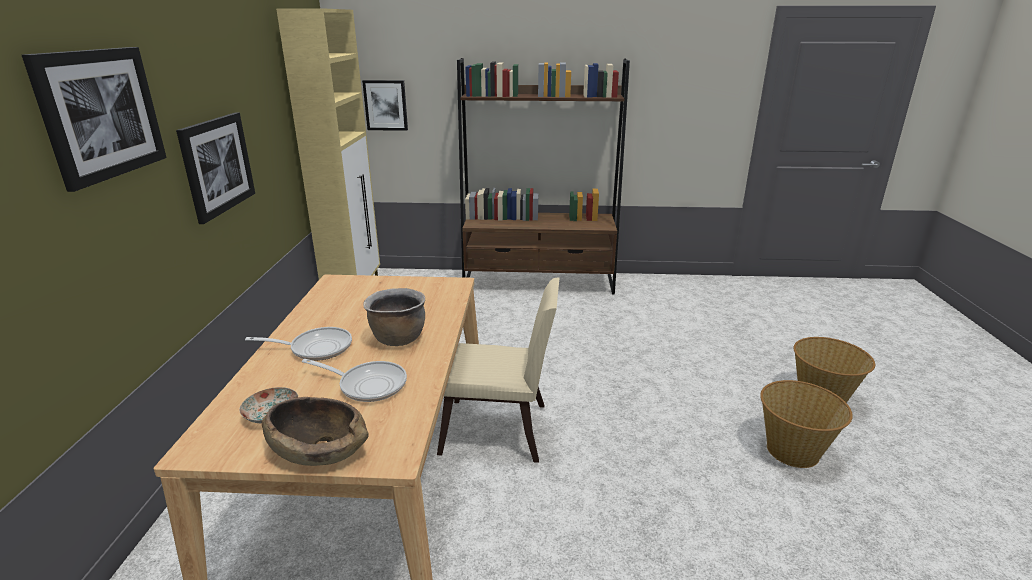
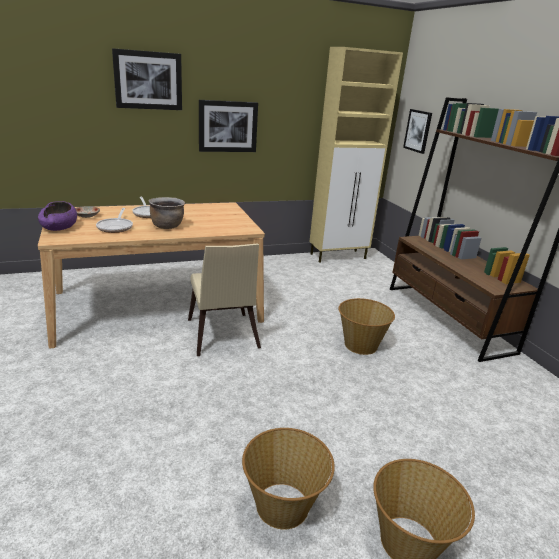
camera: 65 degrees right, 0 degrees up
(319, 450) = (59, 227): brown bowl -> purple bowl
(563, 340) = (360, 345): none -> basket

